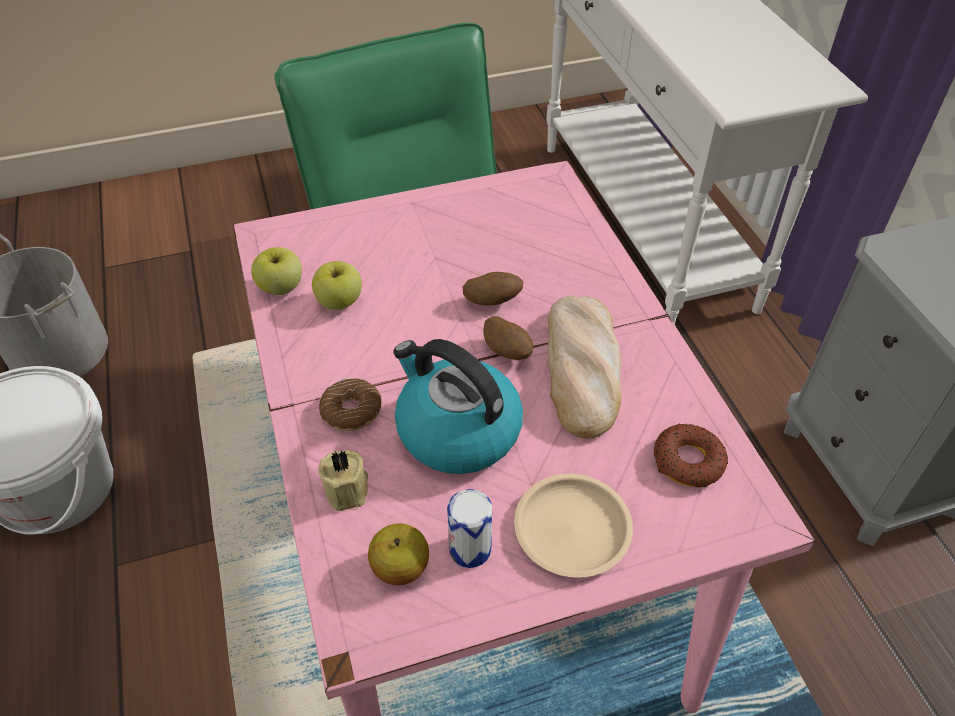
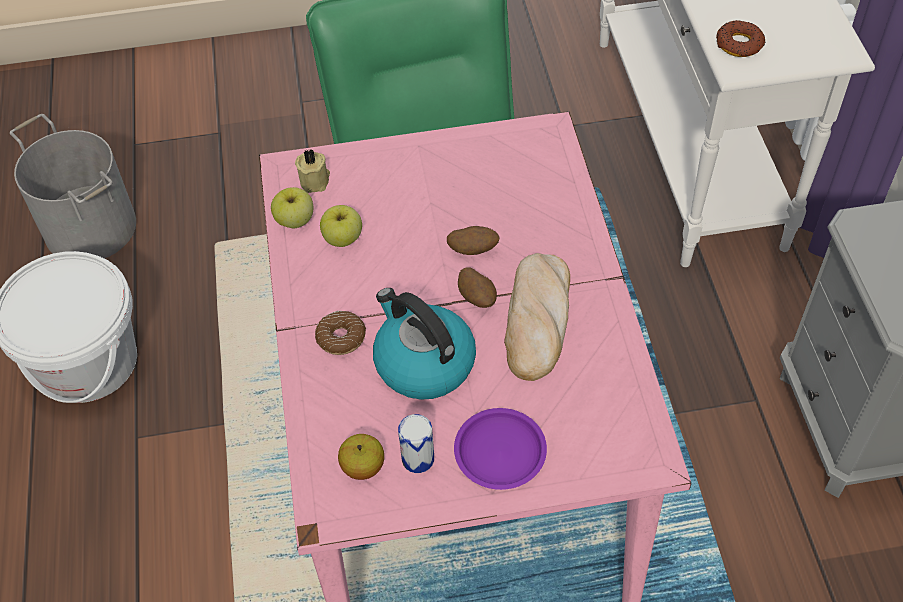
camera: 10 degrees right, 5 degrees up
(348, 489) = (331, 402): beige candle -> beige candle (315, 180)
(573, 529) = (501, 452): beige plate -> purple plate
(688, 461) = (606, 408): donut -> donut (739, 44)

